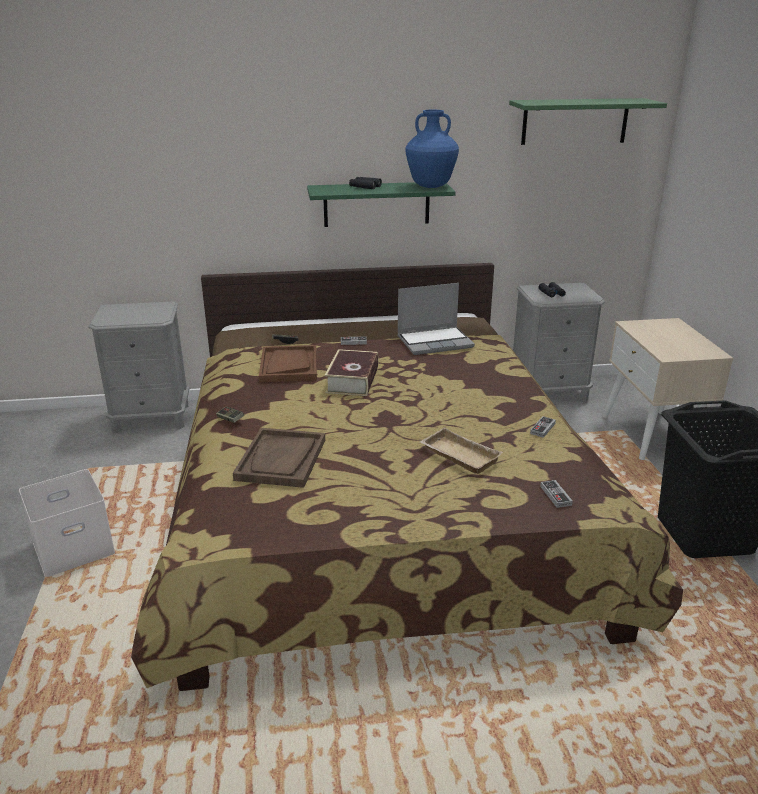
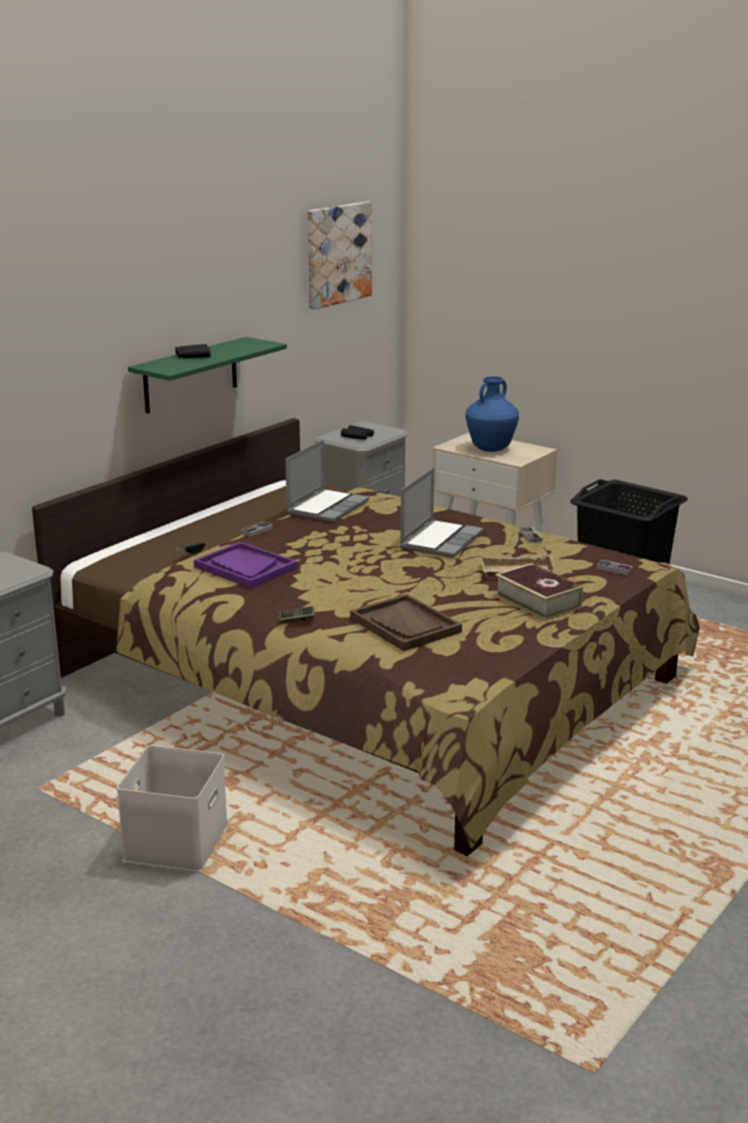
camera: 45 degrees left, 5 degrees down
(288, 366) = (245, 568): brown tray -> purple tray
(352, 380) = (329, 557): book -> book (537, 601)
(431, 186) = (252, 343): blue vase -> blue vase (491, 449)
(459, 400) = (441, 540): none -> laptop
(575, 121) = (337, 254): green shelf -> picture

